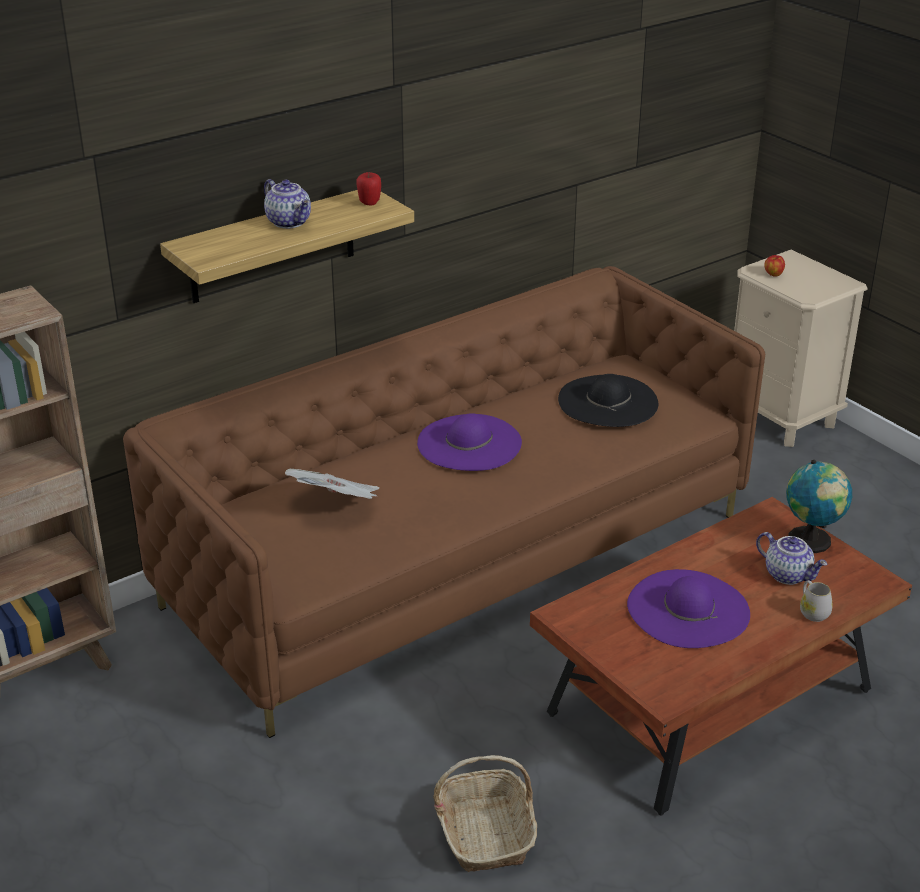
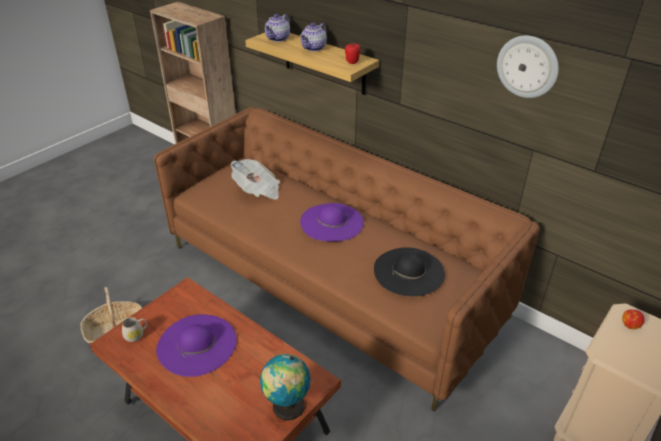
camera: 75 degrees right, 5 degrees up
(561, 86) = (527, 66): none -> wall clock
(788, 575) = (242, 395): teapot -> teapot (278, 39)
(812, 611) = (201, 412): white mug -> white mug (136, 335)

